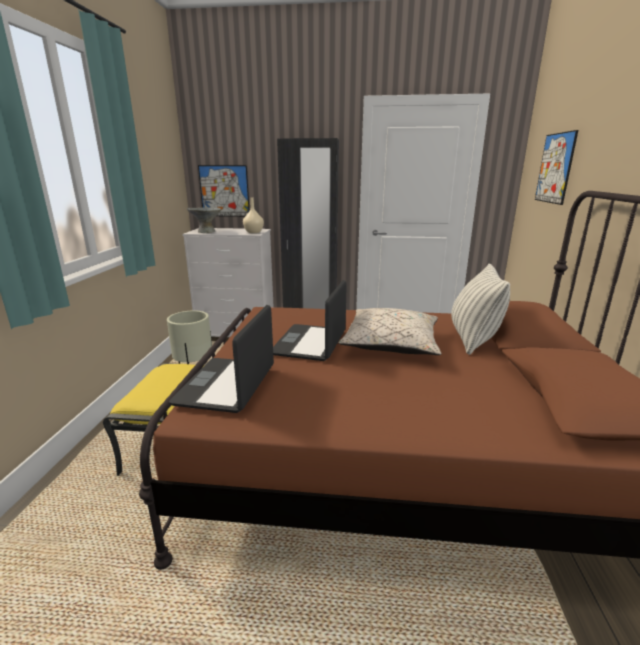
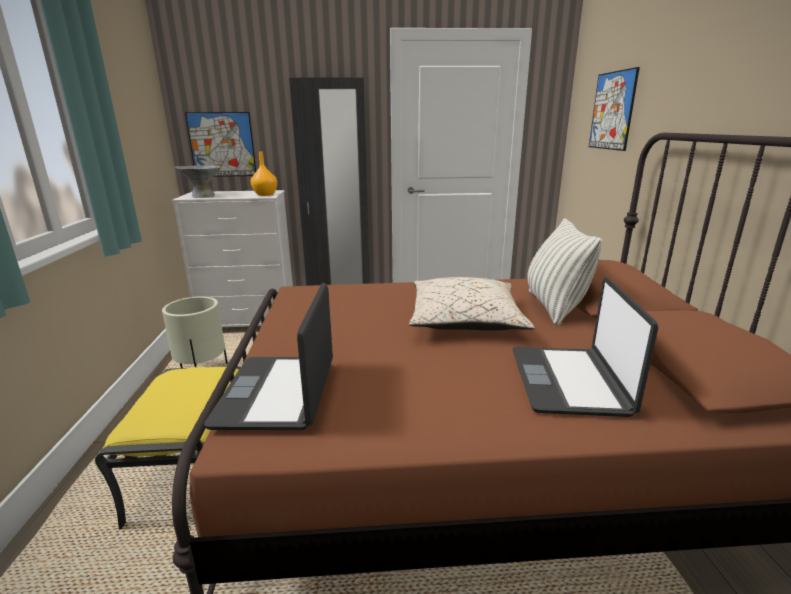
camera: 10 degrees left, 0 degrees up
(253, 232) = (265, 194): beige vase -> orange vase
(310, 343) = (368, 327): laptop -> laptop (569, 381)

